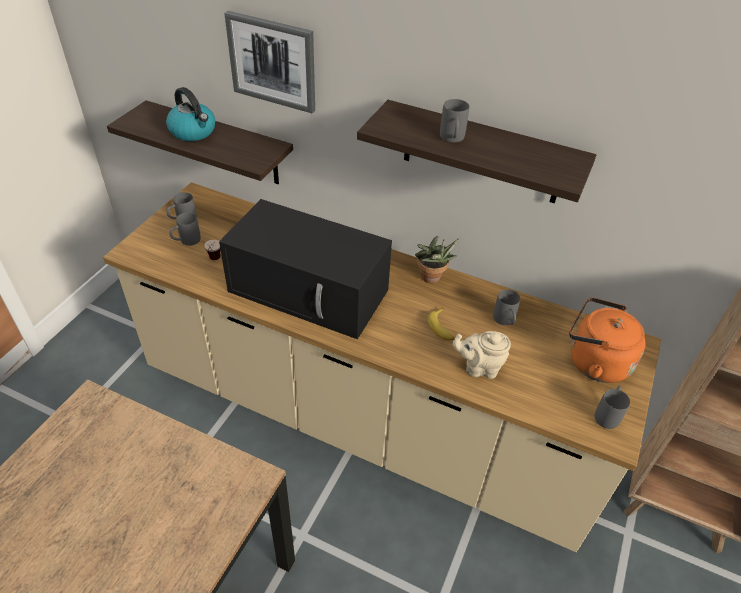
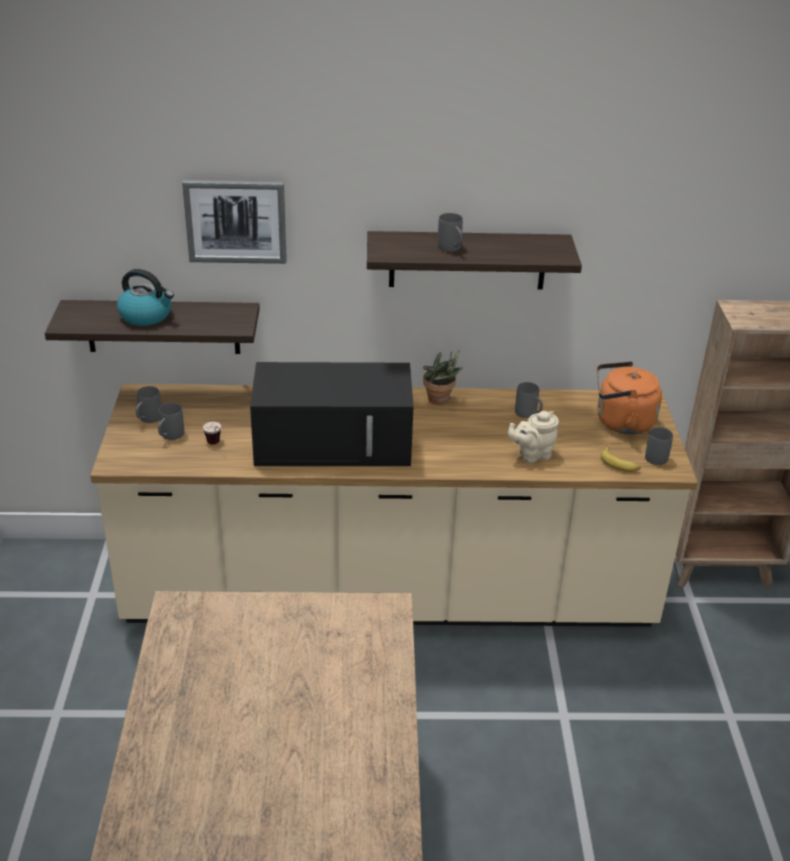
camera: 25 degrees left, 10 degrees down
(442, 328) = (479, 435): banana -> banana (619, 464)

